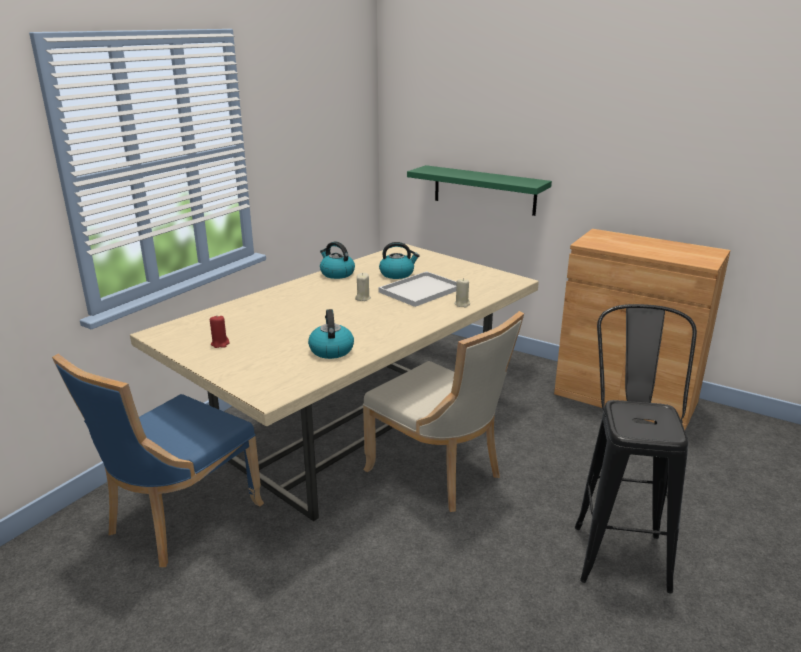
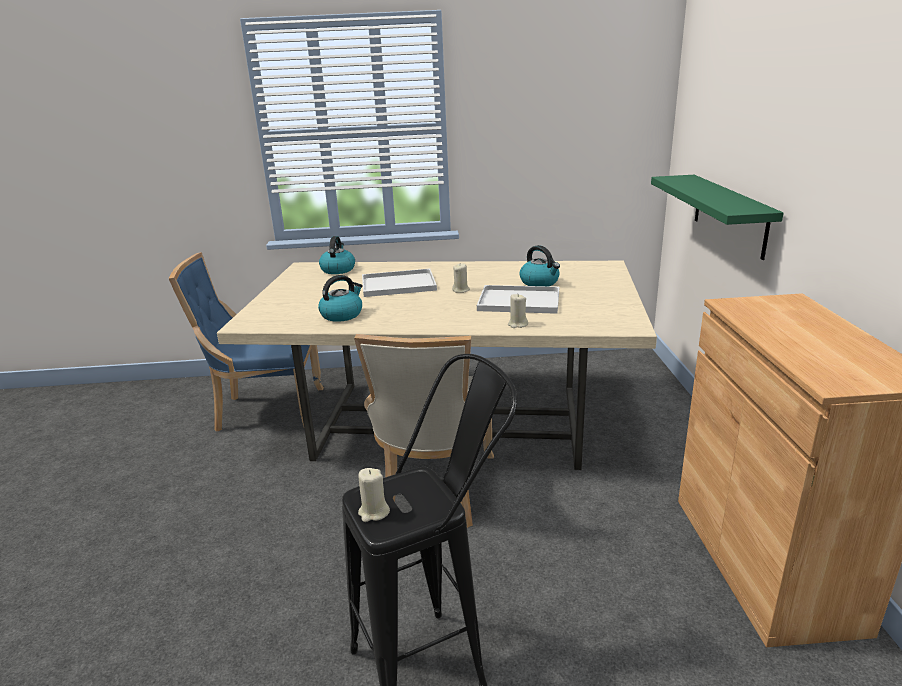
camera: 55 degrees right, 0 degrees up
(220, 344) = (308, 284): red candle -> none
(303, 312) = (400, 284): none -> white tray
(336, 274) = (496, 267): kettle -> kettle (338, 269)
(650, 432) = (374, 512): none -> beige candle

